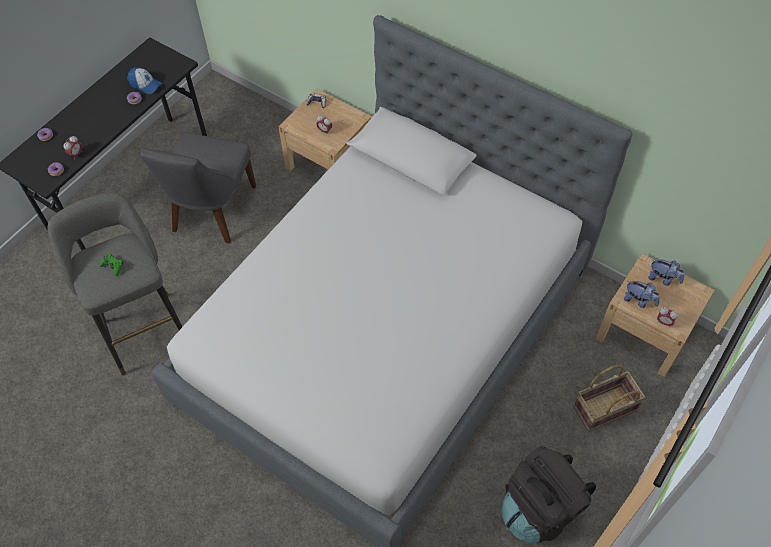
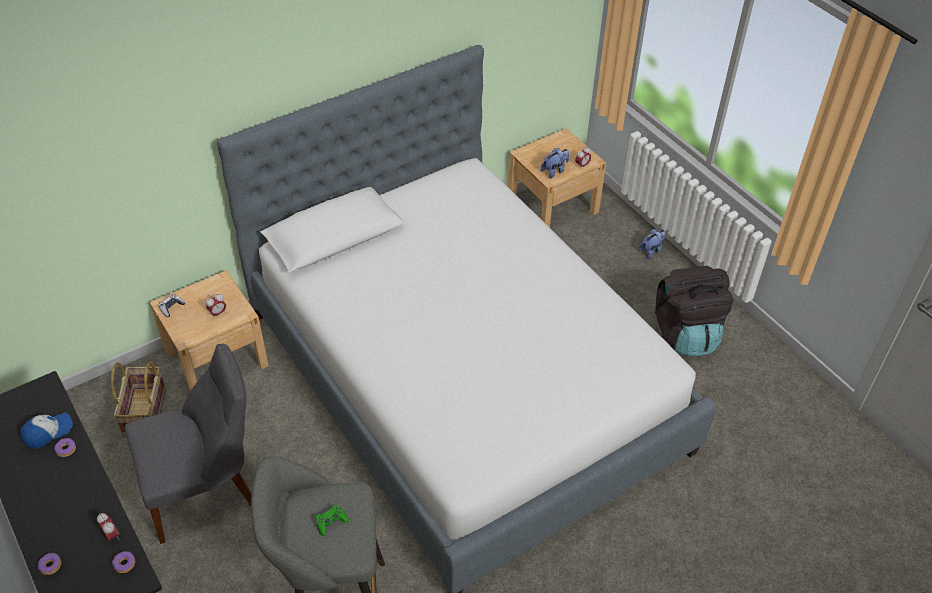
camera: 70 degrees left, 10 degrees down
(212, 212) = (206, 491): grey chair -> grey chair turned 60 degrees counterclockwise
(605, 409) = (612, 258): basket -> basket (146, 412)
(663, 279) = (541, 150): plush toy -> plush toy (651, 250)

